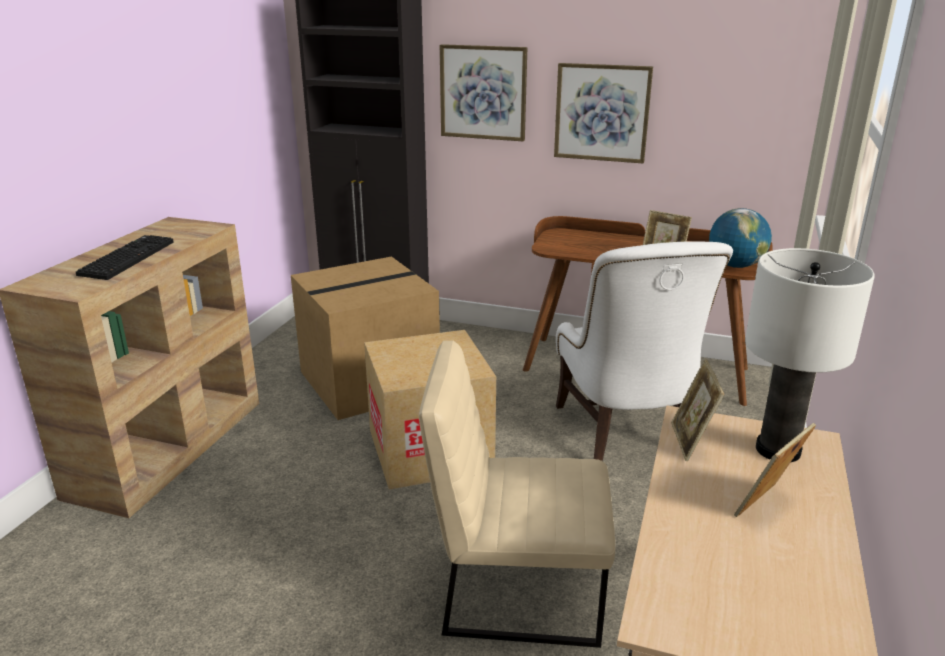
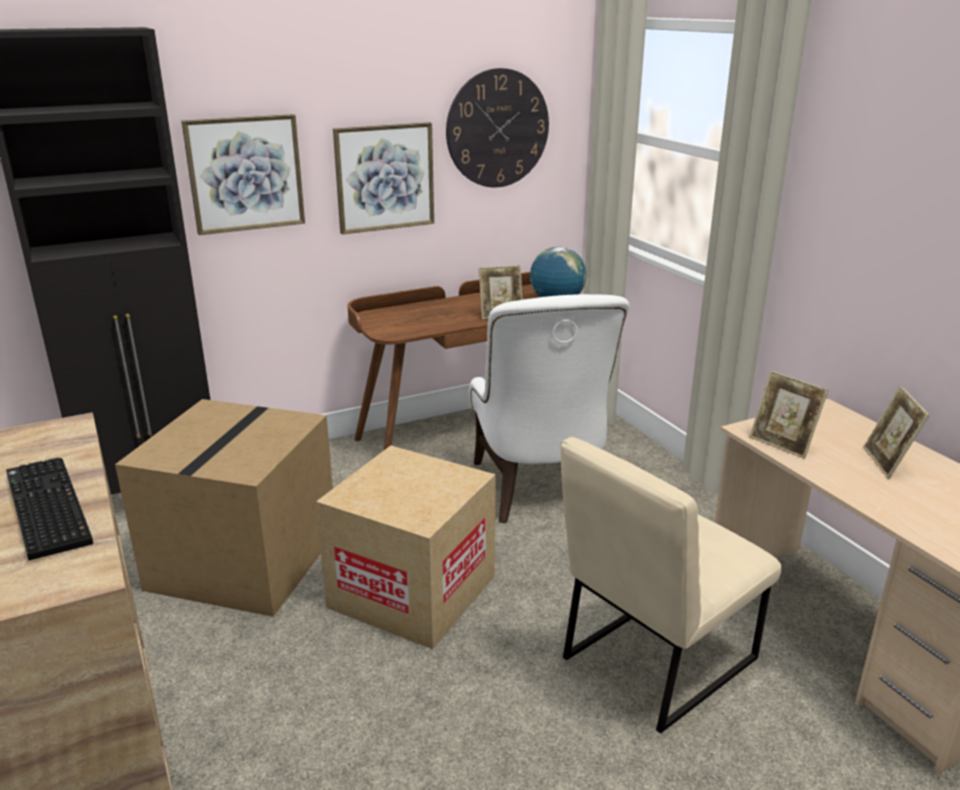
camera: 45 degrees left, 0 degrees up
(627, 431) = (541, 487): white chair -> white chair turned 45 degrees clockwise
(728, 80) = (497, 129): none -> wall clock
(777, 450) = (826, 425): white table lamp -> none

